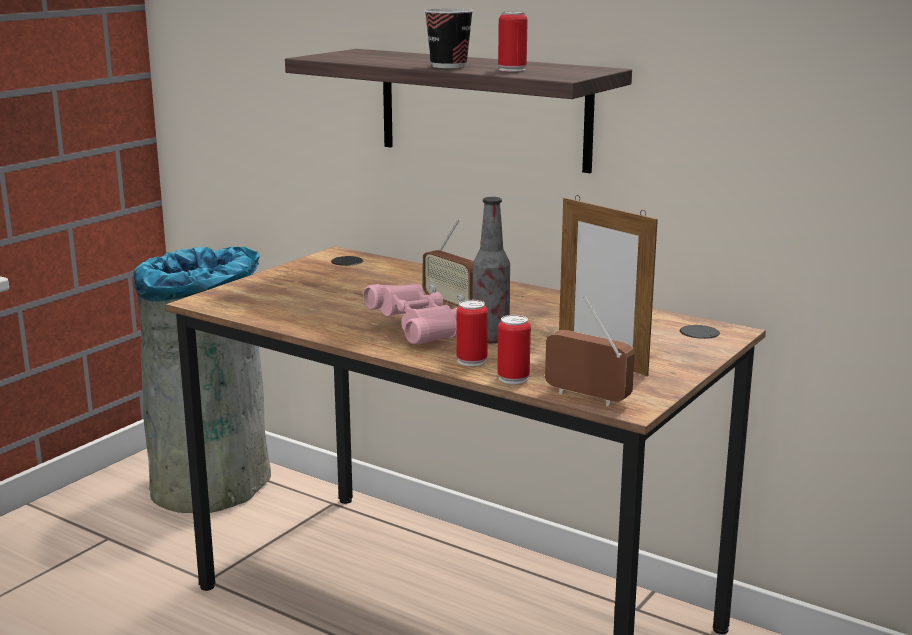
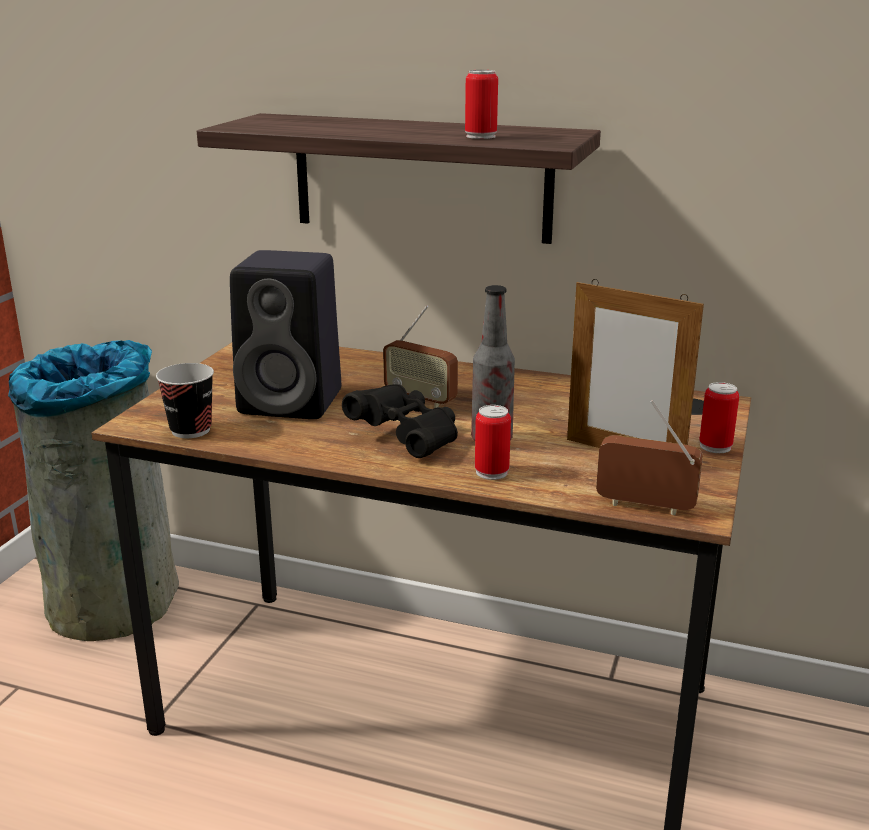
camera: 15 degrees left, 5 degrees up
(341, 297) = (294, 402): none -> black speaker
(418, 331) = (407, 438): pink binoculars -> black binoculars
(448, 66) = (404, 134): cup -> cup (191, 430)
(513, 378) = (551, 490): can -> can (715, 446)

